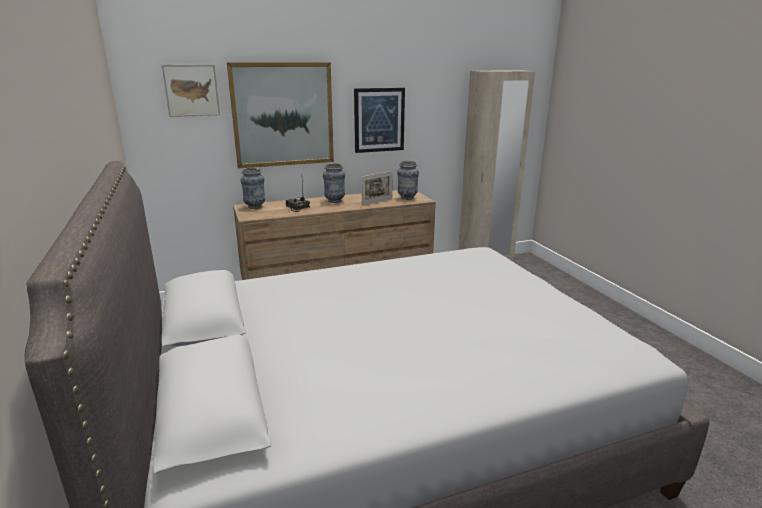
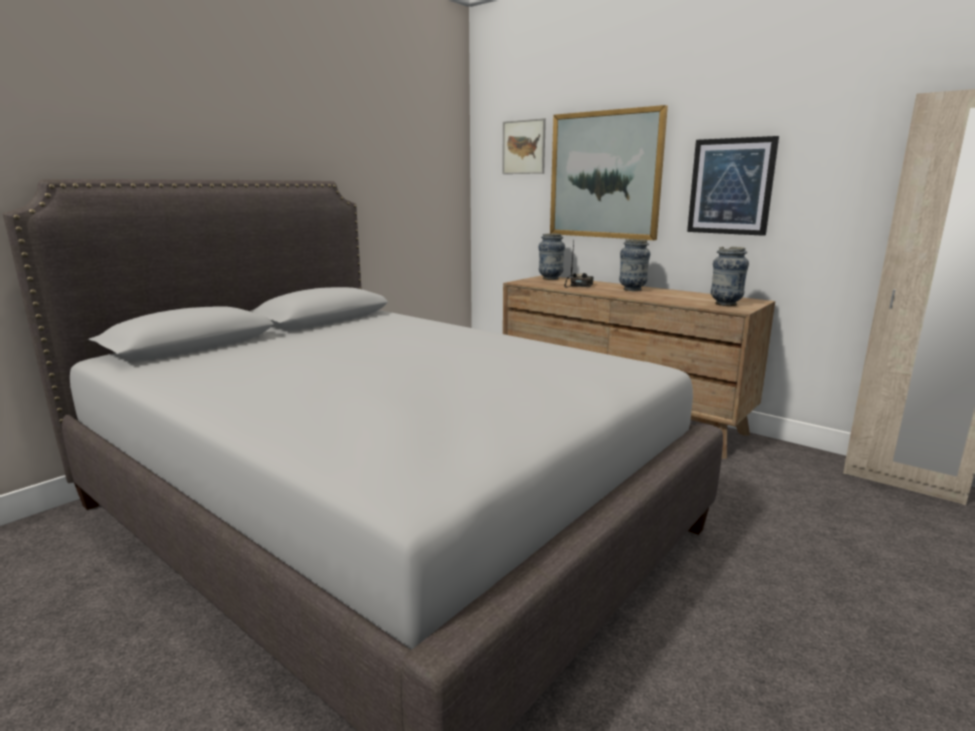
camera: 60 degrees right, 5 degrees down
(377, 201) = (674, 298): picture frame -> none

